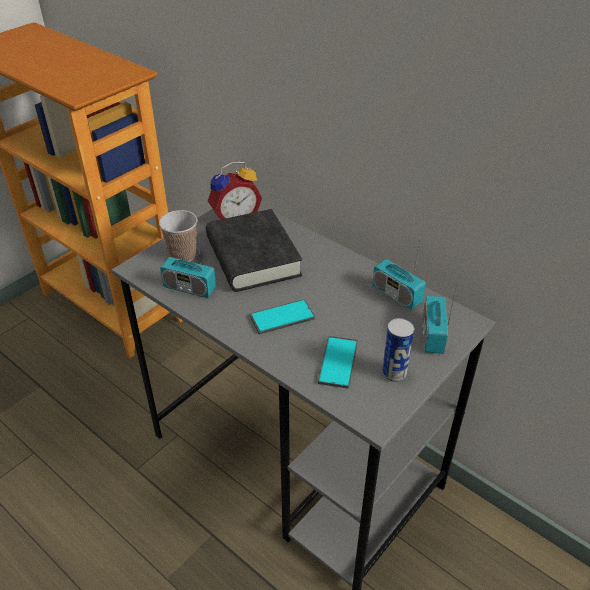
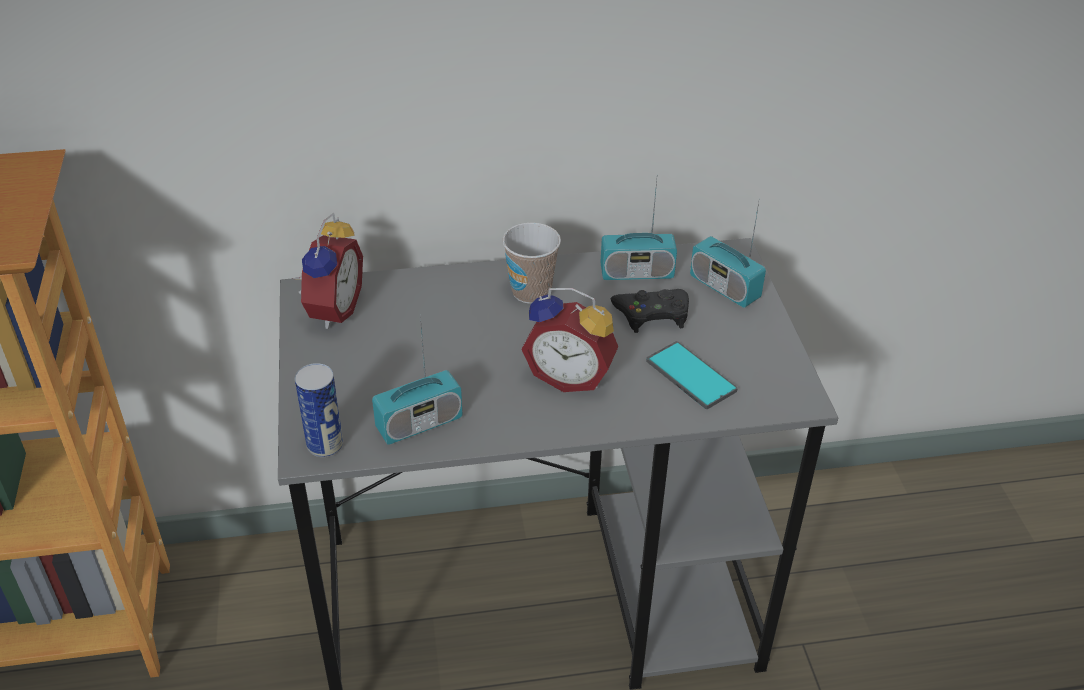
camera: 50 degrees left, 0 degrees up
(183, 255) = (344, 395): cup -> cup (531, 292)
(253, 257) = (431, 338): black book -> none
(282, 317) = (570, 376): phone -> alarm clock
(370, 319) = (652, 314): none -> black game controller
(394, 373) = (749, 346): can -> can (325, 445)

